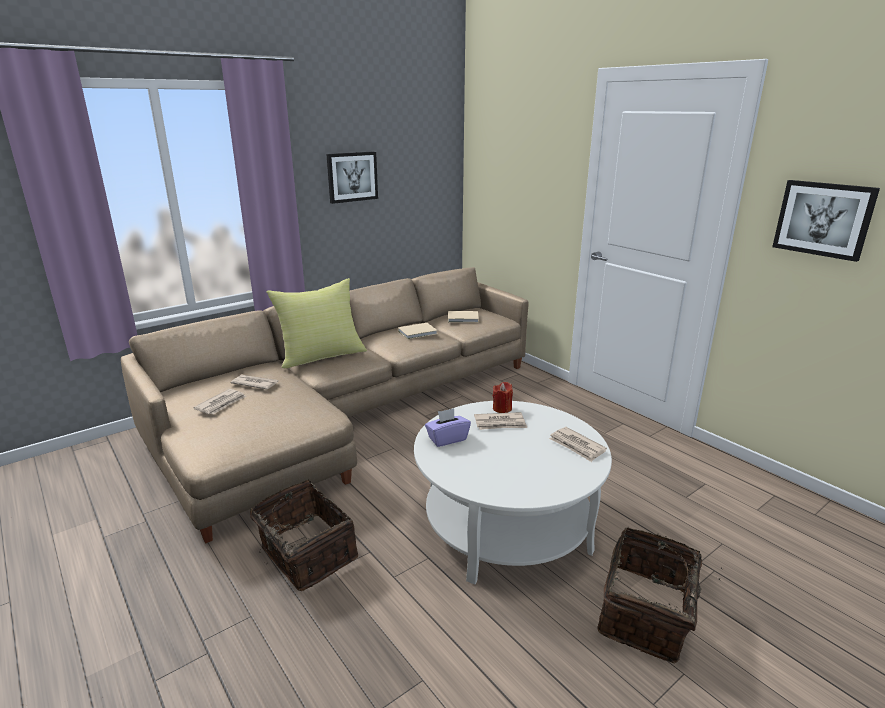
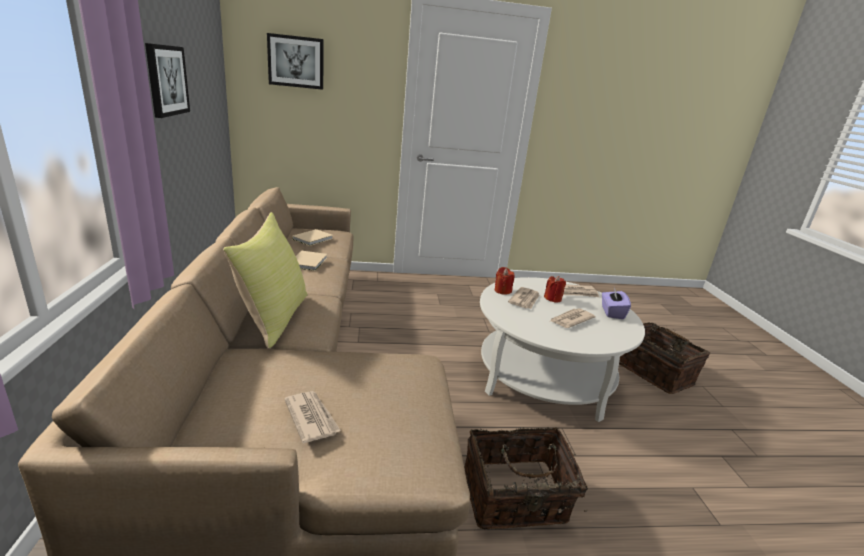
camera: 60 degrees left, 0 degrees up
(255, 383) = (287, 377): newspaper -> newspaper (570, 320)
(447, 439) = (531, 325): purple tissue box -> purple tissue box (612, 312)
(531, 436) = (553, 299): none -> red candle
(823, 219) = (585, 116): picture -> picture (296, 62)

